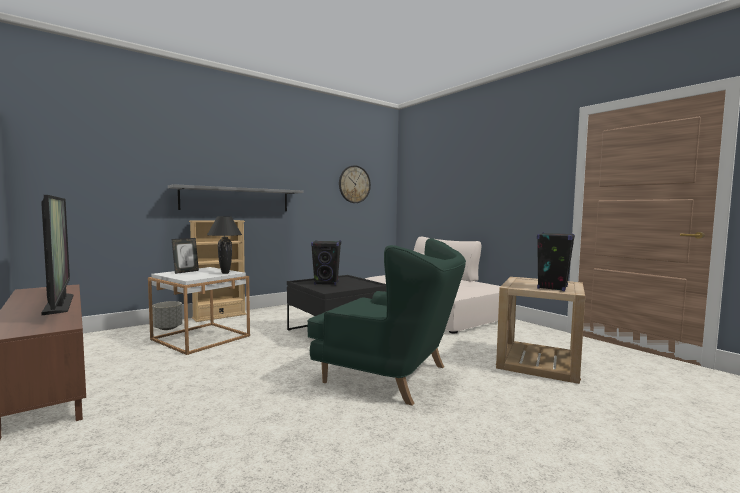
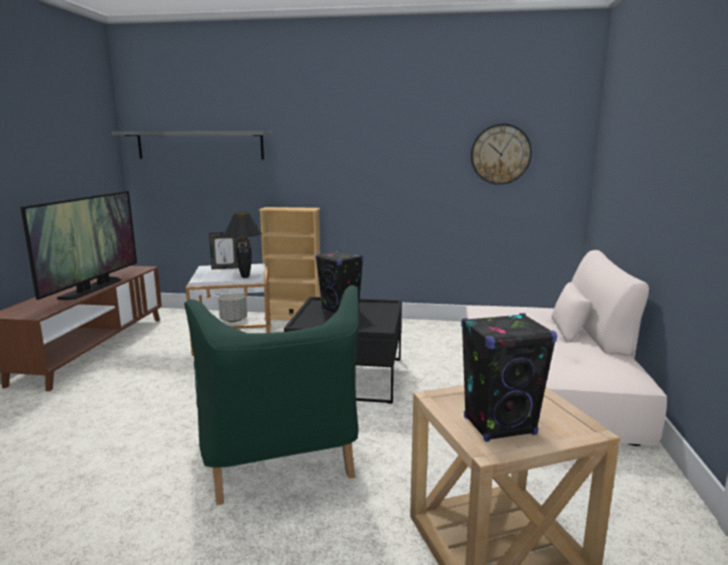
camera: 45 degrees right, 10 degrees up
(236, 199) = (318, 182): grey shelf -> grey shelf (200, 145)

